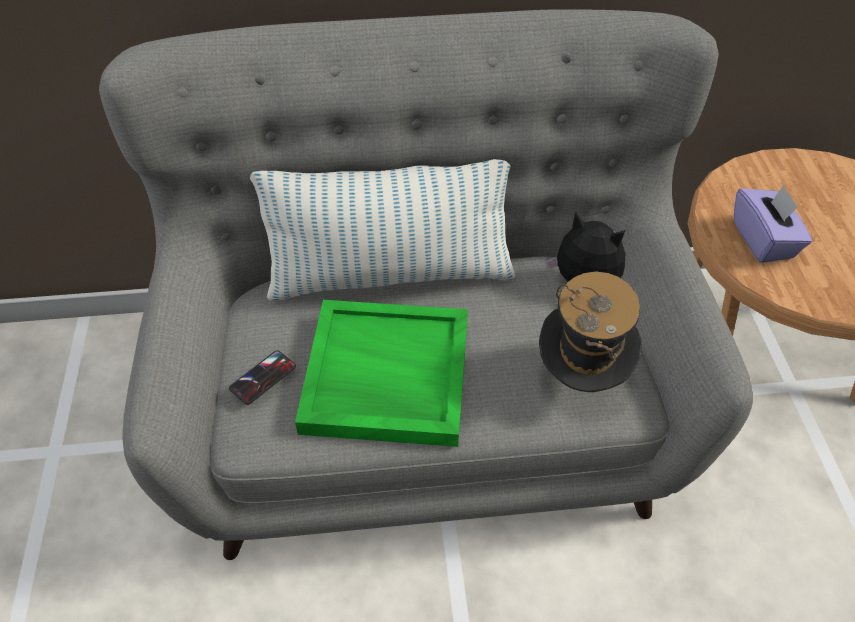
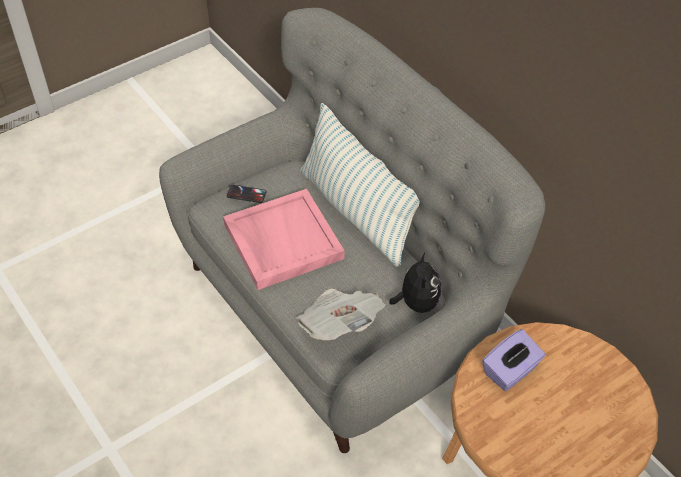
camera: 60 degrees right, 0 degrees up
(385, 376) = (282, 241): green tray -> pink tray
(581, 378) = (339, 325): hat -> newspaper

